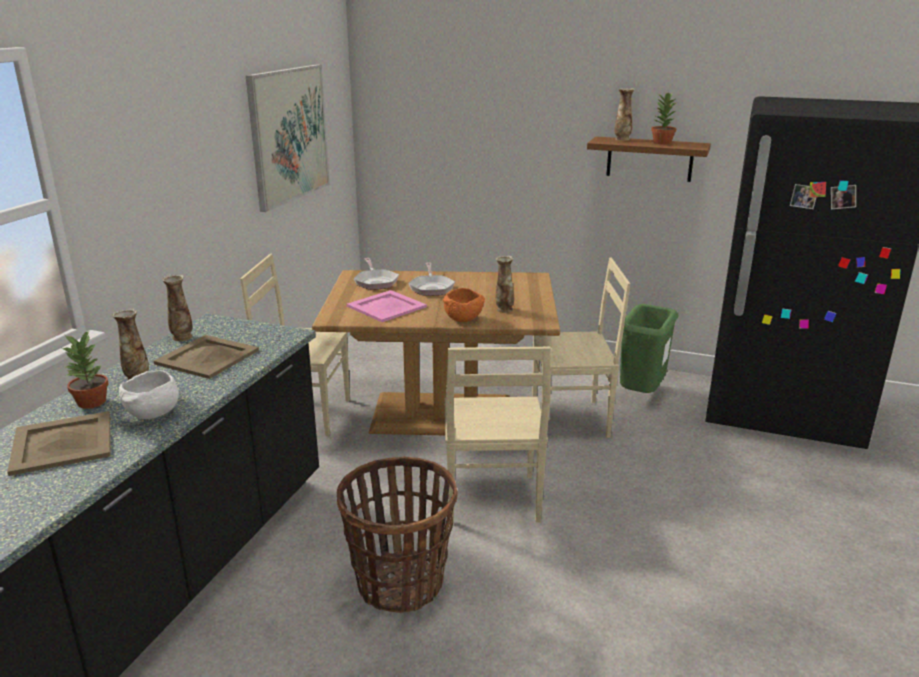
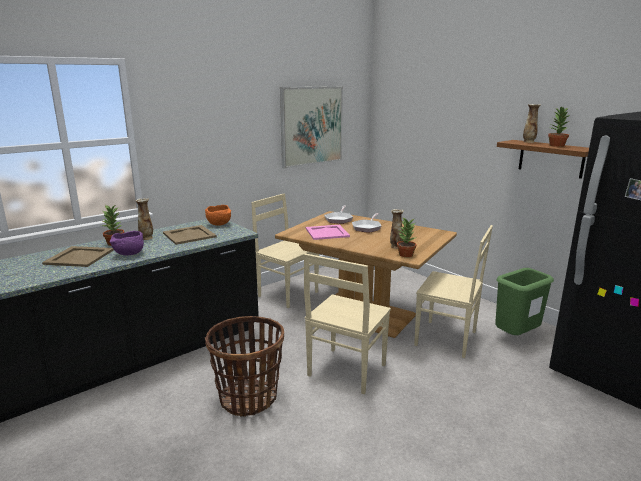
camera: 30 degrees right, 5 degrees down
(153, 415) = (129, 254): white bowl -> purple bowl
(182, 337) = (192, 224): vase -> none
(463, 319) = (362, 247): orange bowl -> orange bowl (219, 224)
(529, 318) = (405, 254): none -> potted plant

